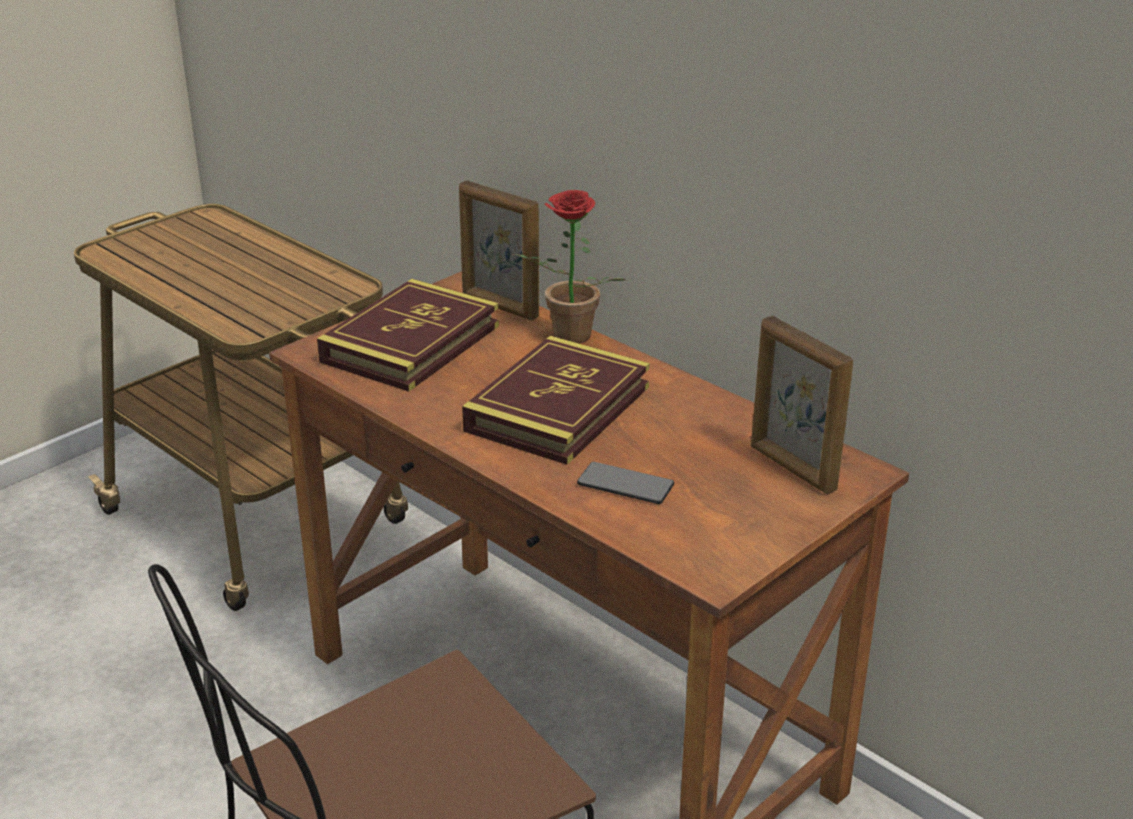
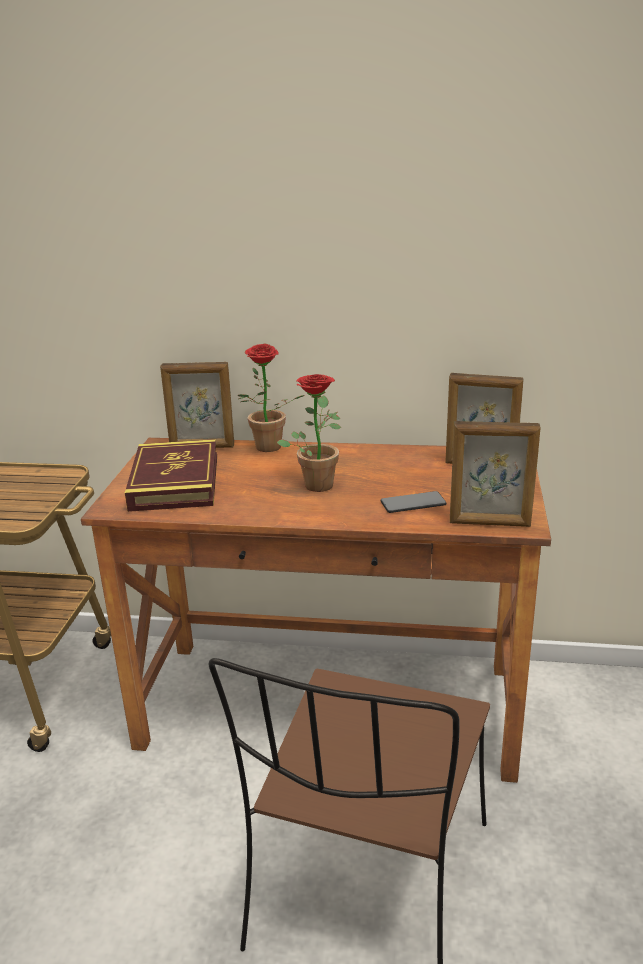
camera: 35 degrees left, 5 degrees down
(558, 409) = (317, 482): book -> potted plant
(675, 553) = (490, 523): none -> picture frame

